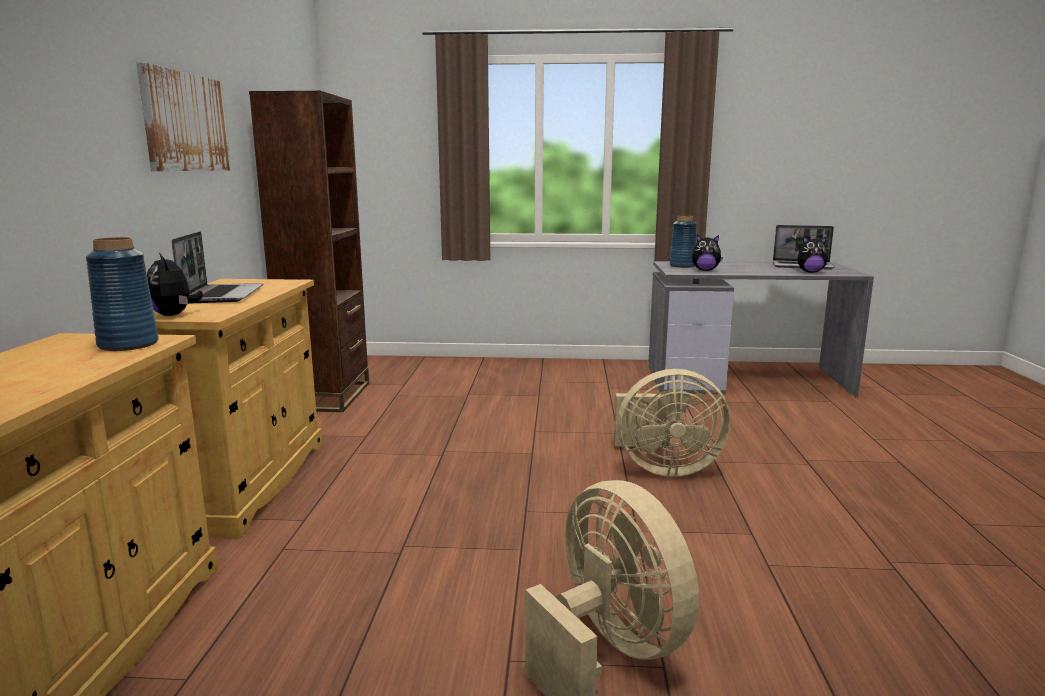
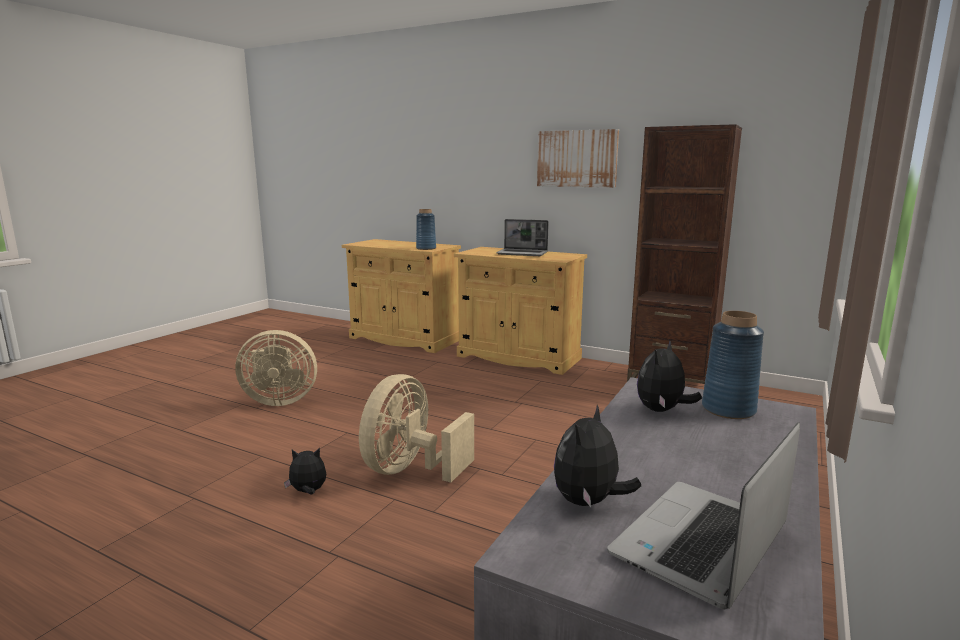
camera: 115 degrees right, 0 degrees up
(174, 315) = (476, 250): plush toy -> plush toy (308, 492)

